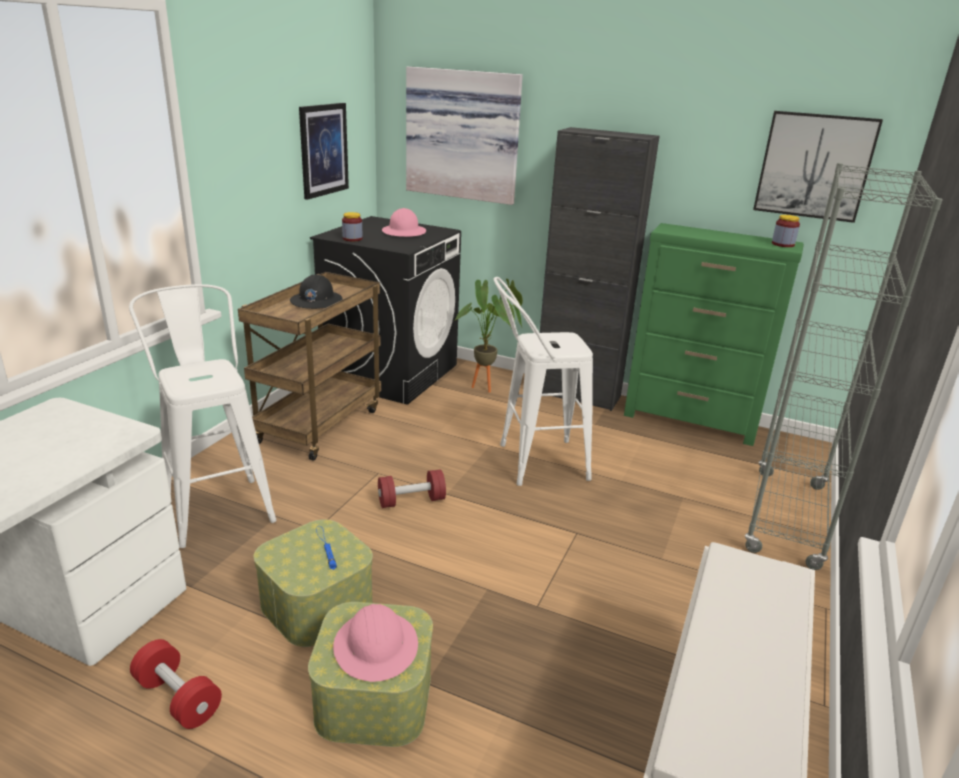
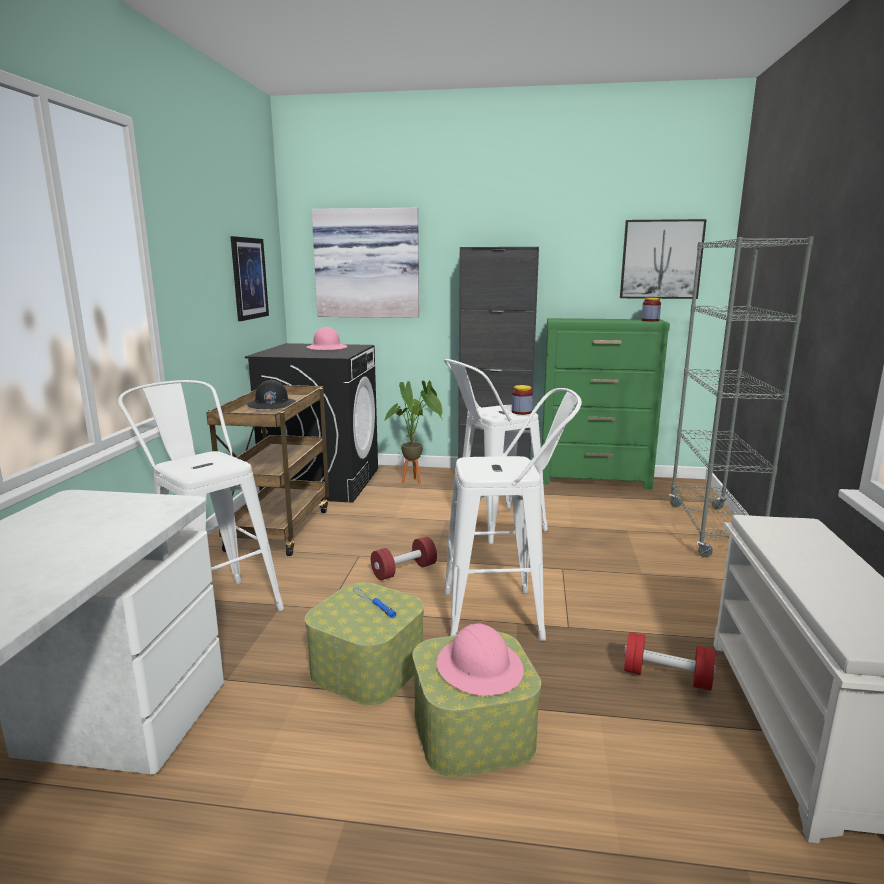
camera: 15 degrees left, 10 degrees down
(178, 698) = (271, 780): red dumbbell -> red dumbbell (666, 677)
(352, 239) = (286, 354): jar -> jar (521, 412)
(481, 577) = (505, 615): none -> white stool

